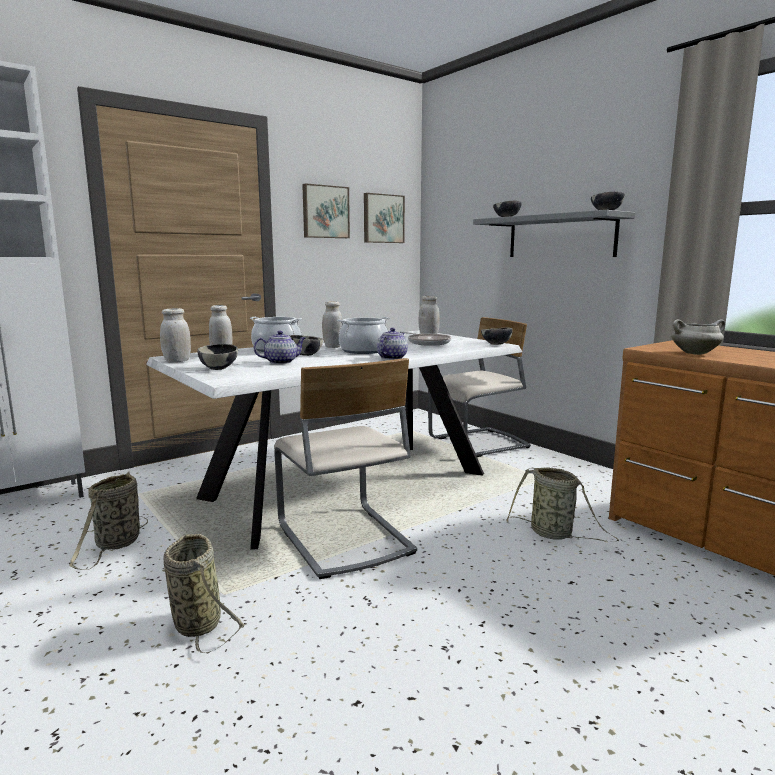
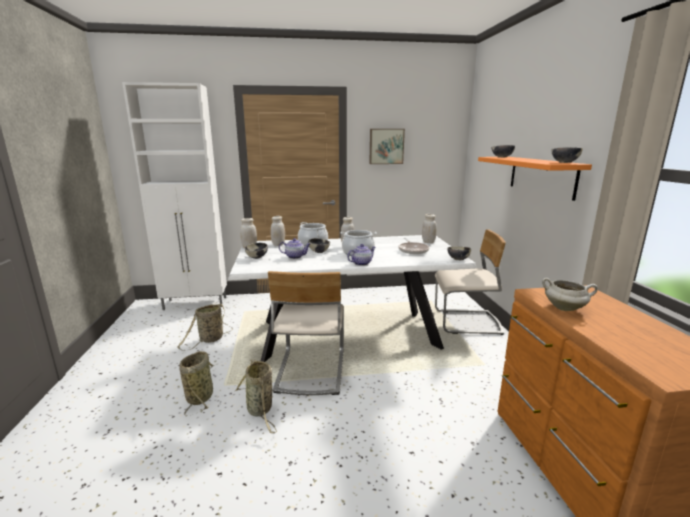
camera: 30 degrees right, 5 degrees up
(382, 218) = (433, 148): picture -> none
(554, 534) = (441, 412): basket -> basket (260, 410)
(560, 237) = (541, 176): grey shelf -> orange shelf

